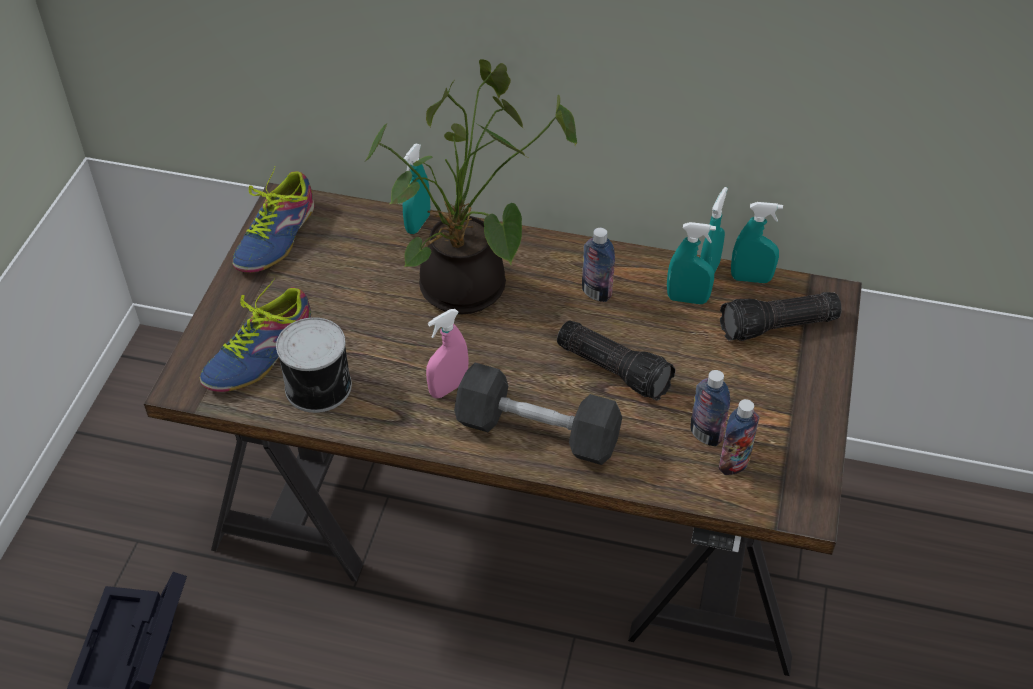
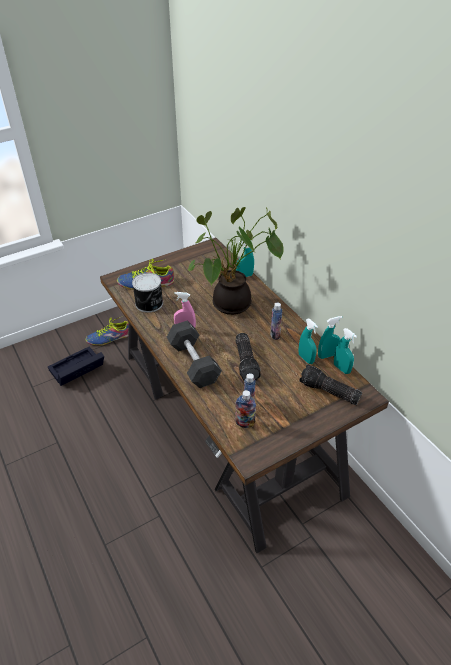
camera: 45 degrees right, 5 degrees down
(277, 237) = (196, 254): shoe -> shoe (109, 338)

